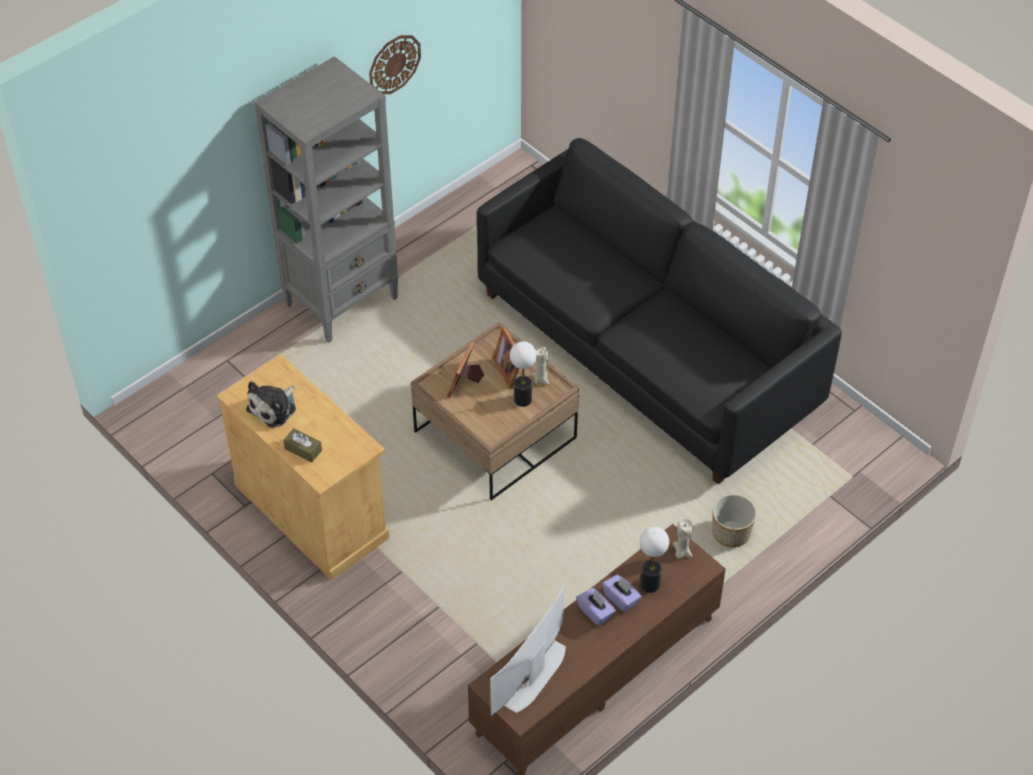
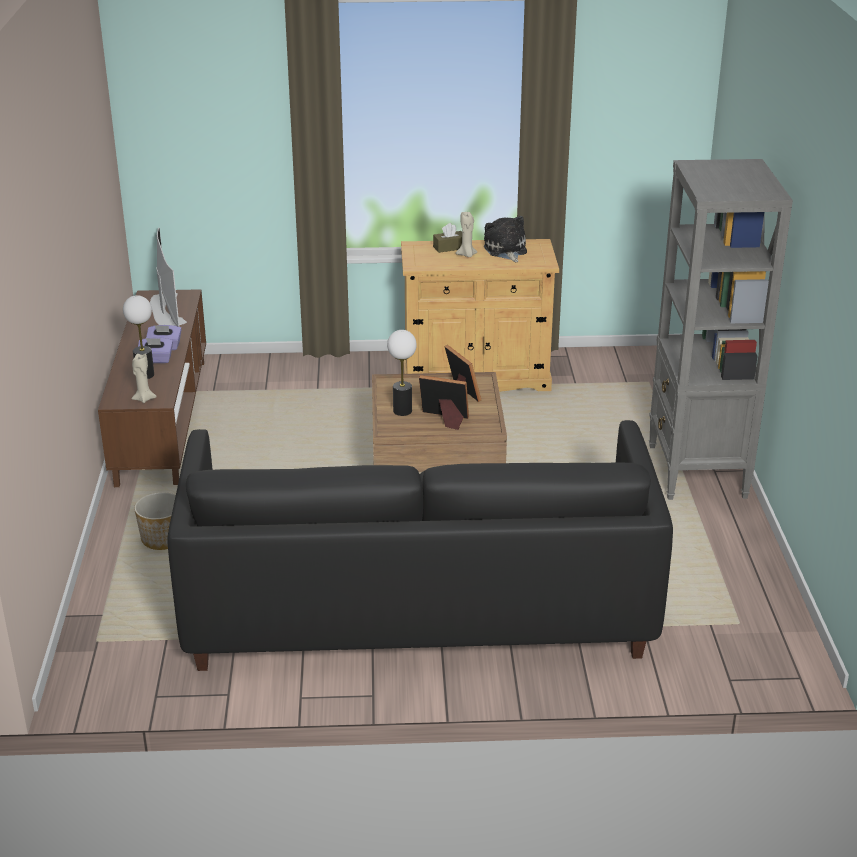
camera: 130 degrees right, 20 degrees down
(394, 64) = (818, 310): wall clock -> none
(541, 379) = (411, 428): beige candle -> beige candle (467, 255)

